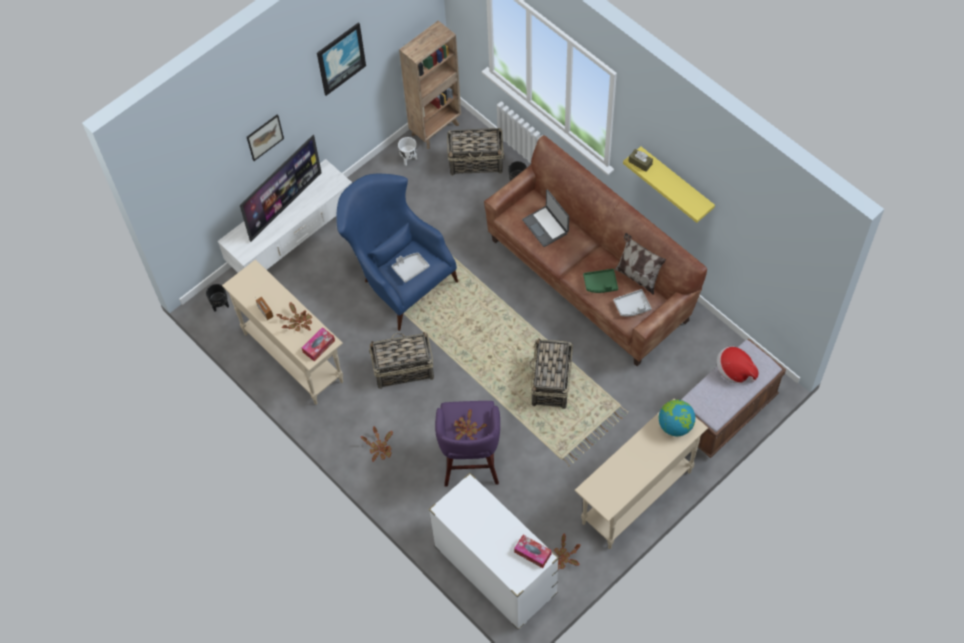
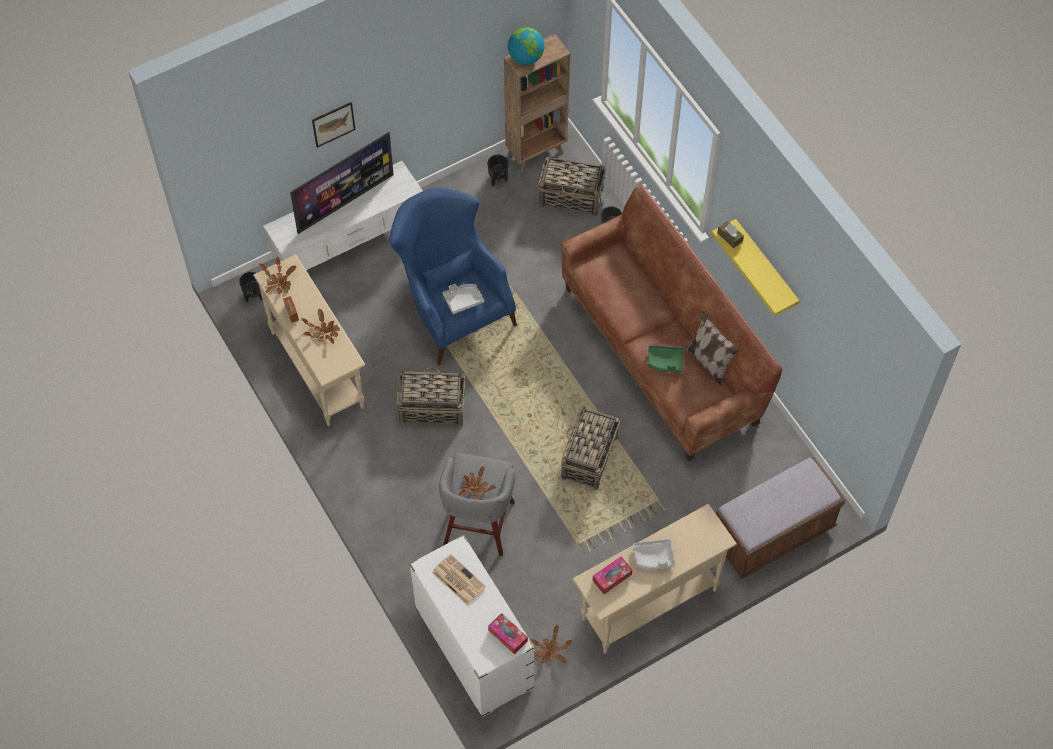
camera: 10 degrees right, 0 degrees up
(319, 346) = (339, 363): tissue box -> tissue box (612, 577)
(340, 58) = (433, 55): picture -> none
(380, 448) = (384, 488): potted plant -> potted plant (279, 282)
(408, 159) = (498, 179): white planter -> black planter
(470, 462) = (478, 526): purple stool -> grey stool
(475, 513) = (458, 579): none -> newspaper
(546, 226) = (622, 285): laptop -> none
(632, 306) = (693, 394): grey tray -> grey tray (653, 557)
(675, 425) = (701, 533): globe -> globe (526, 57)
(734, 370) = (787, 488): hat -> none

